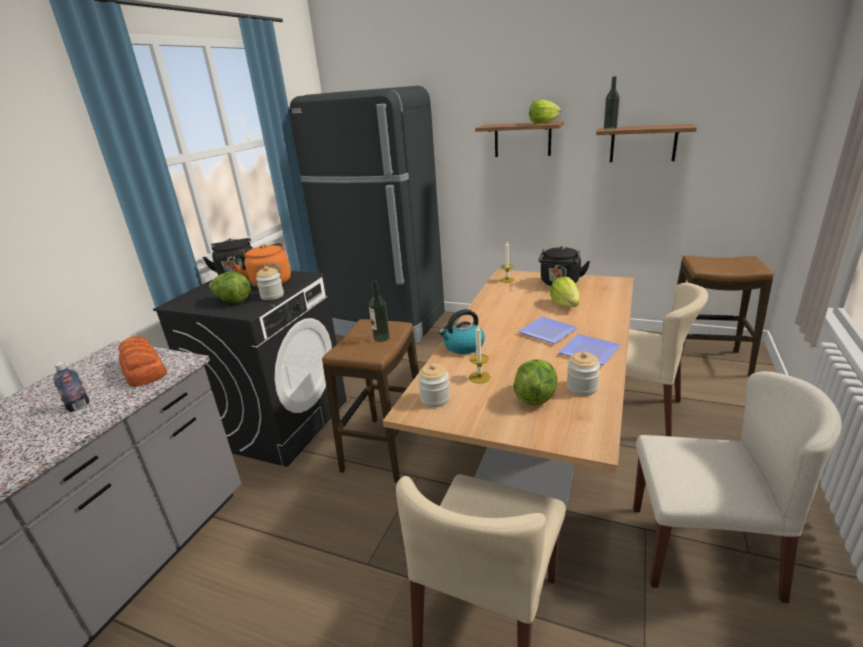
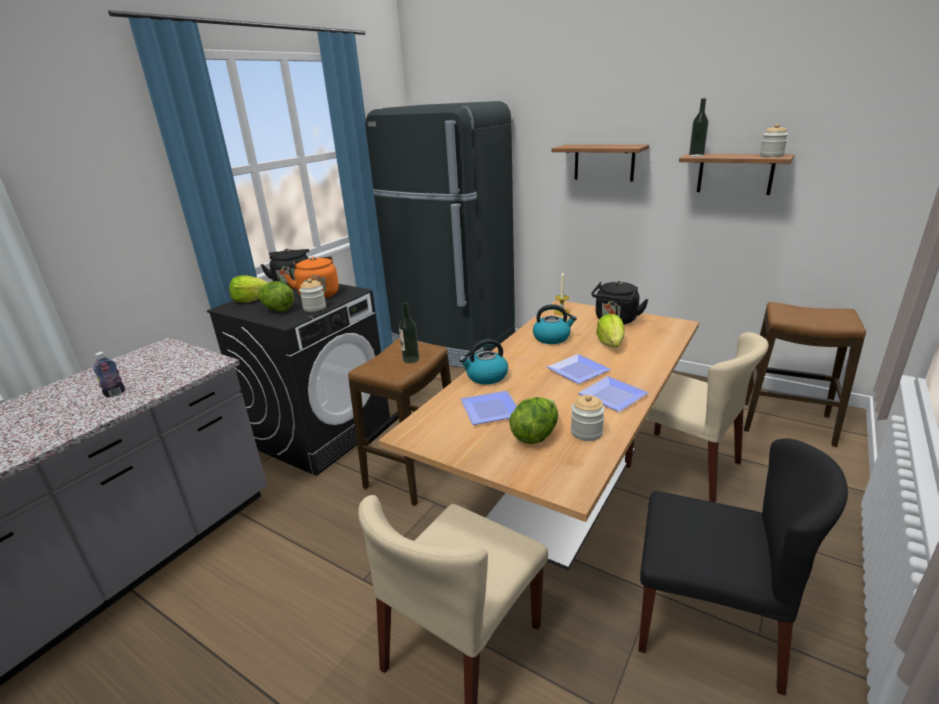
camera: 10 degrees right, 0 degrees up
(143, 370) = (179, 367): bread -> none
(435, 399) = (436, 426): jar -> jar (771, 156)
(479, 377) = (488, 409): candle -> plate
(509, 304) = (552, 338): none -> kettle
(543, 122) = (625, 145): lettuce -> lettuce (252, 300)
(703, 549) = (709, 623): beige chair -> black chair

